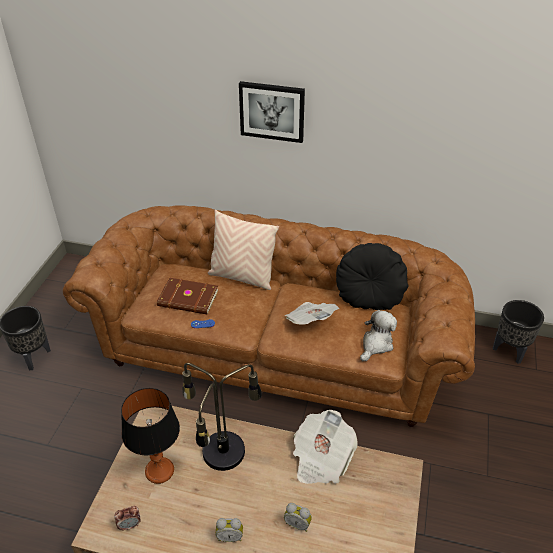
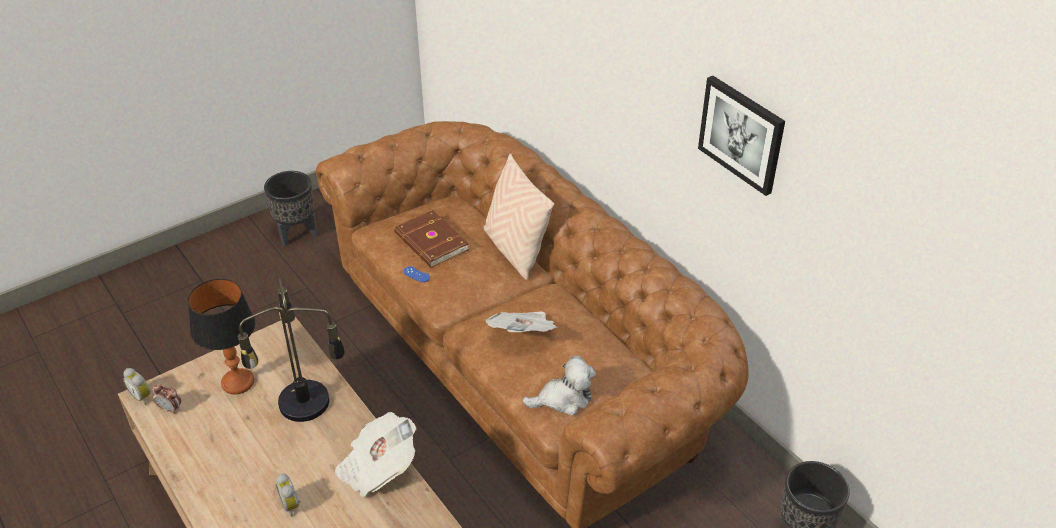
camera: 40 degrees right, 0 degrees up
(230, 536) = (229, 473): alarm clock -> alarm clock (142, 396)
(272, 111) = (604, 58): picture -> picture (742, 134)
(369, 301) = (618, 351): black pillow -> none

